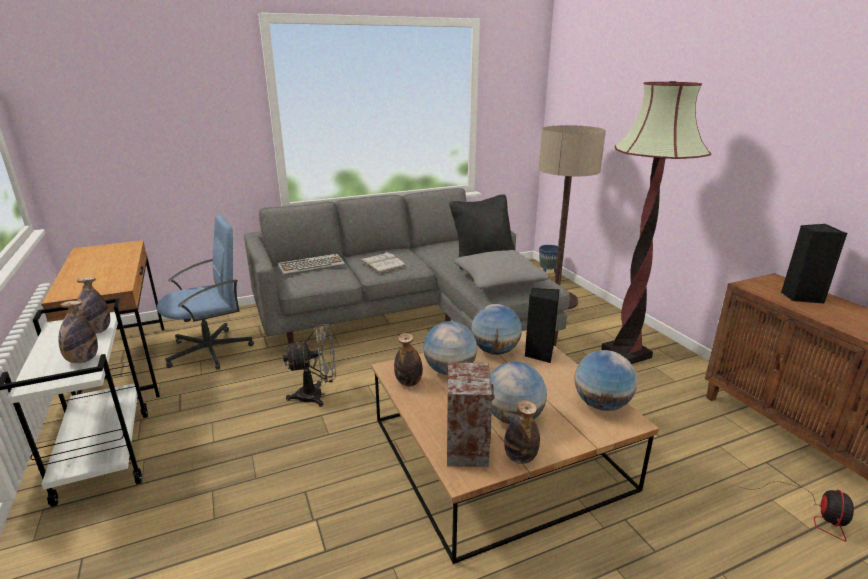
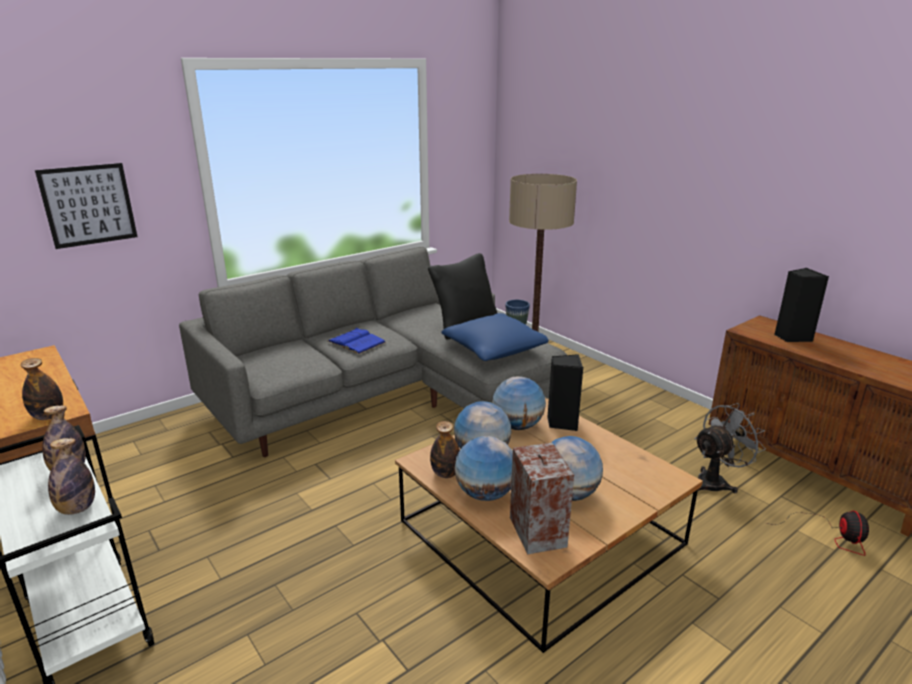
camera: 15 degrees left, 0 degrees up
(179, 131) = (88, 205): none -> picture
(211, 350) = (162, 470): blue office chair -> none
(312, 266) = (275, 354): keyboard -> none
(317, 395) = (320, 504): grey fan -> grey fan (716, 482)
(382, 263) = (356, 342): white book -> blue book
(499, 281) = (494, 349): grey pillow -> blue pillow
(520, 458) = (593, 533): bottle -> bottle (48, 416)
(601, 404) = (642, 466): globe -> globe (485, 494)
(626, 353) = (623, 408): floor lamp -> none

